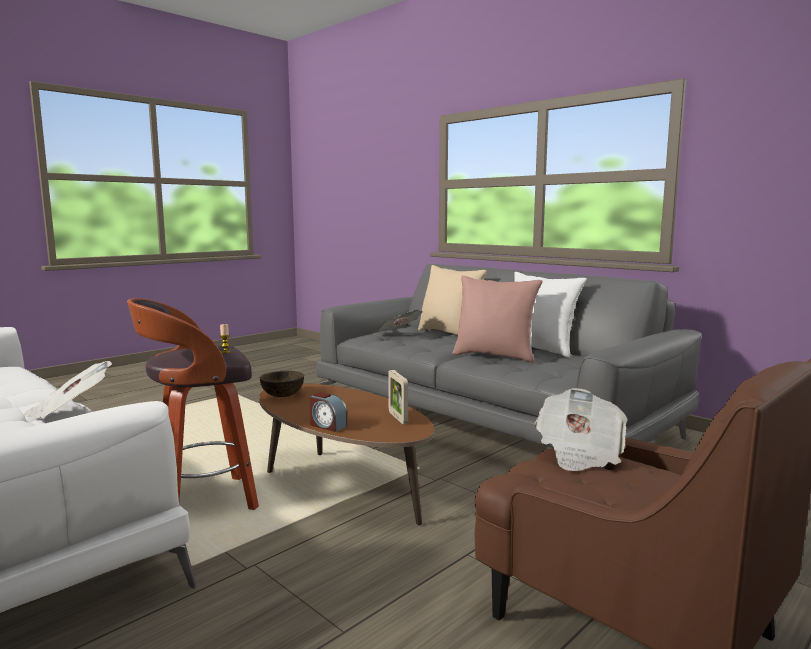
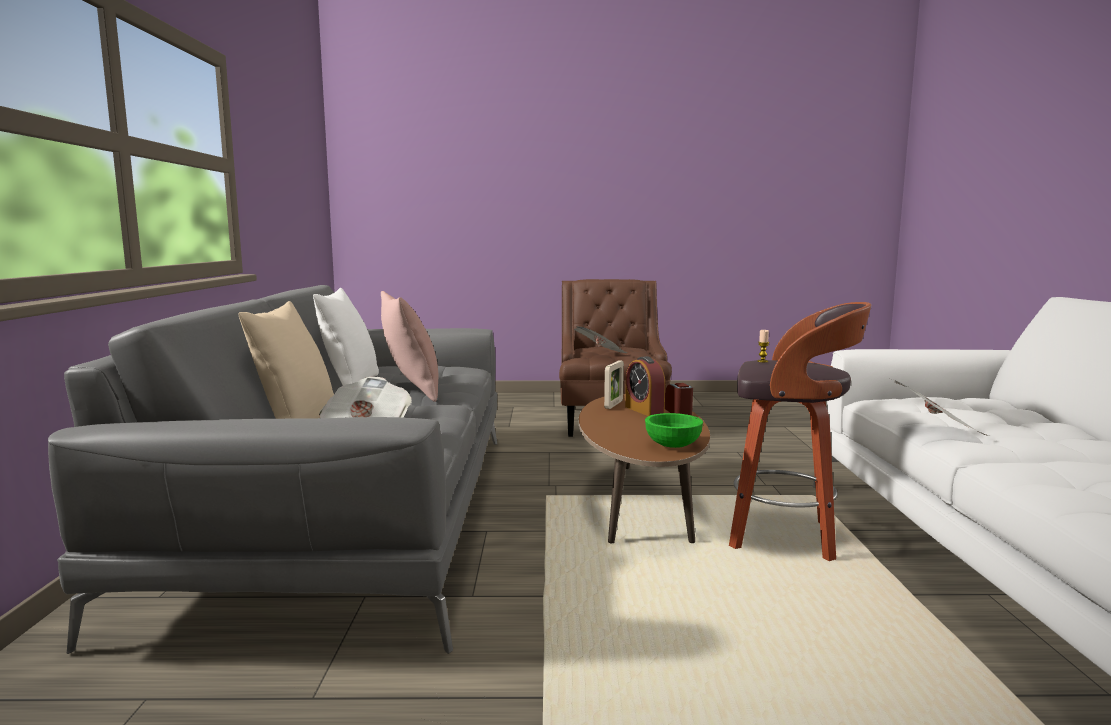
camera: 135 degrees left, 0 degrees up
(283, 395) = (672, 445): brown bowl -> green bowl
(359, 419) = (644, 410): none -> alarm clock

